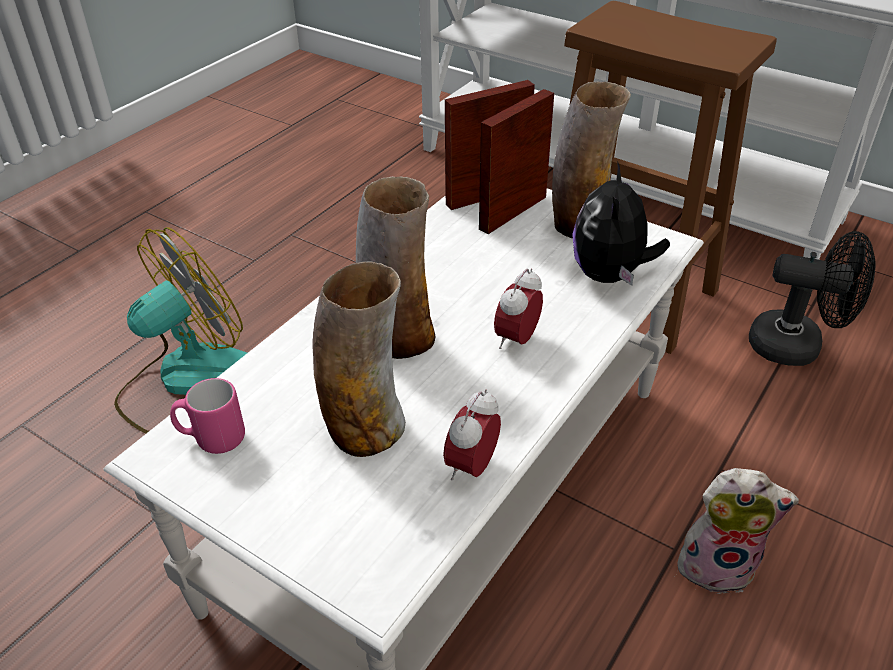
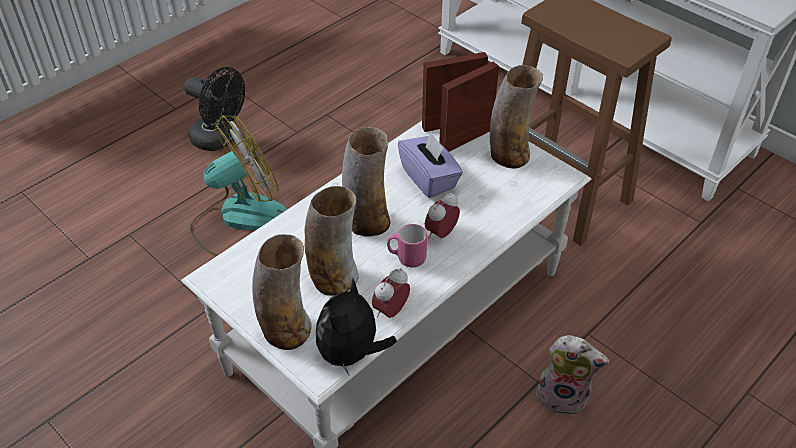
camera: 10 degrees right, 5 degrees up
(212, 438) = (244, 271): pink mug -> pink mug (406, 258)
(301, 525) = (286, 330): none -> vase
(476, 267) = (429, 178): none -> purple tissue box
(610, 275) = (516, 196): plush toy -> plush toy (351, 354)
(796, 346) = (676, 253): black fan -> black fan (220, 139)

